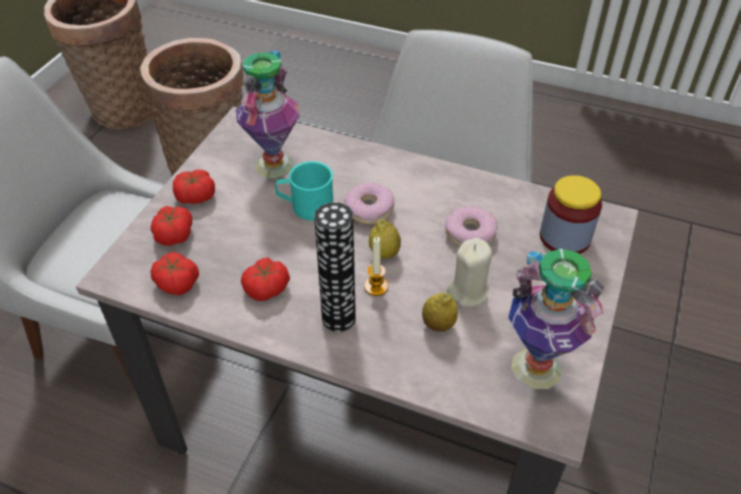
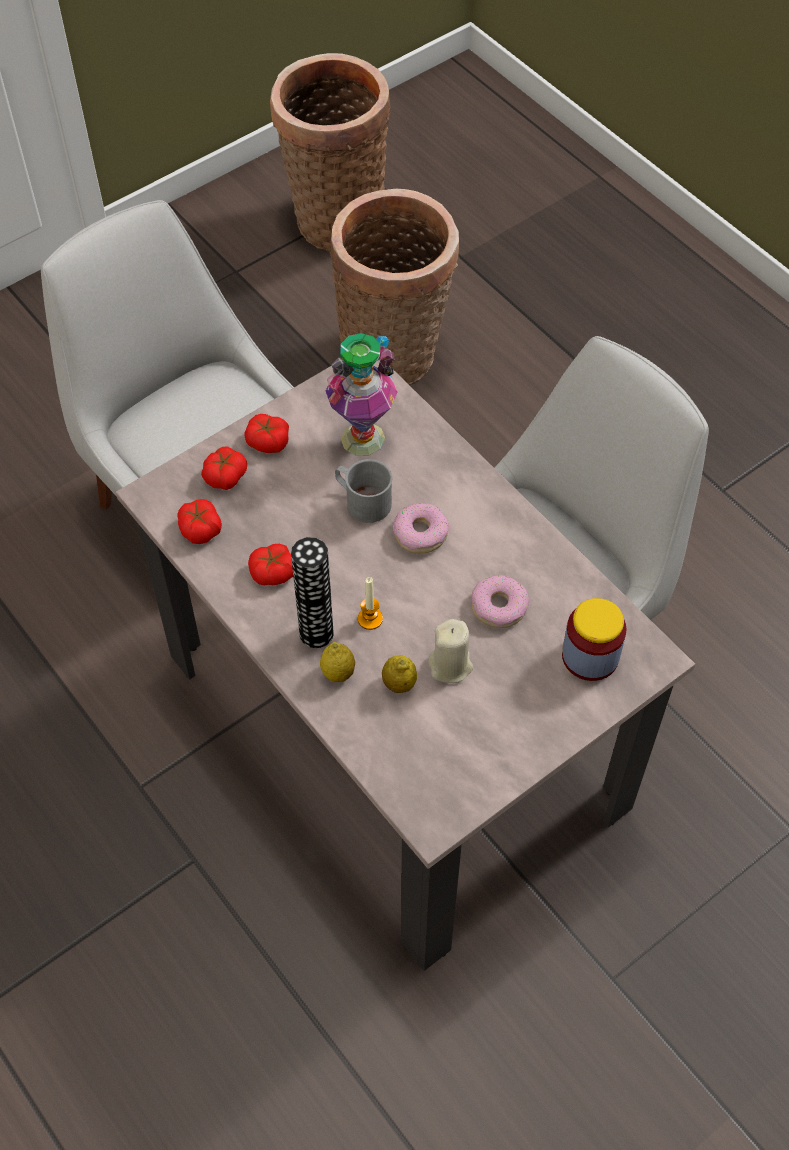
camera: 30 degrees right, 10 degrees up
(305, 206) = (362, 501): turquoise mug -> grey mug
(384, 253) = (401, 588): lemon -> lemon (338, 672)
(535, 368) = (453, 767): vase -> none

